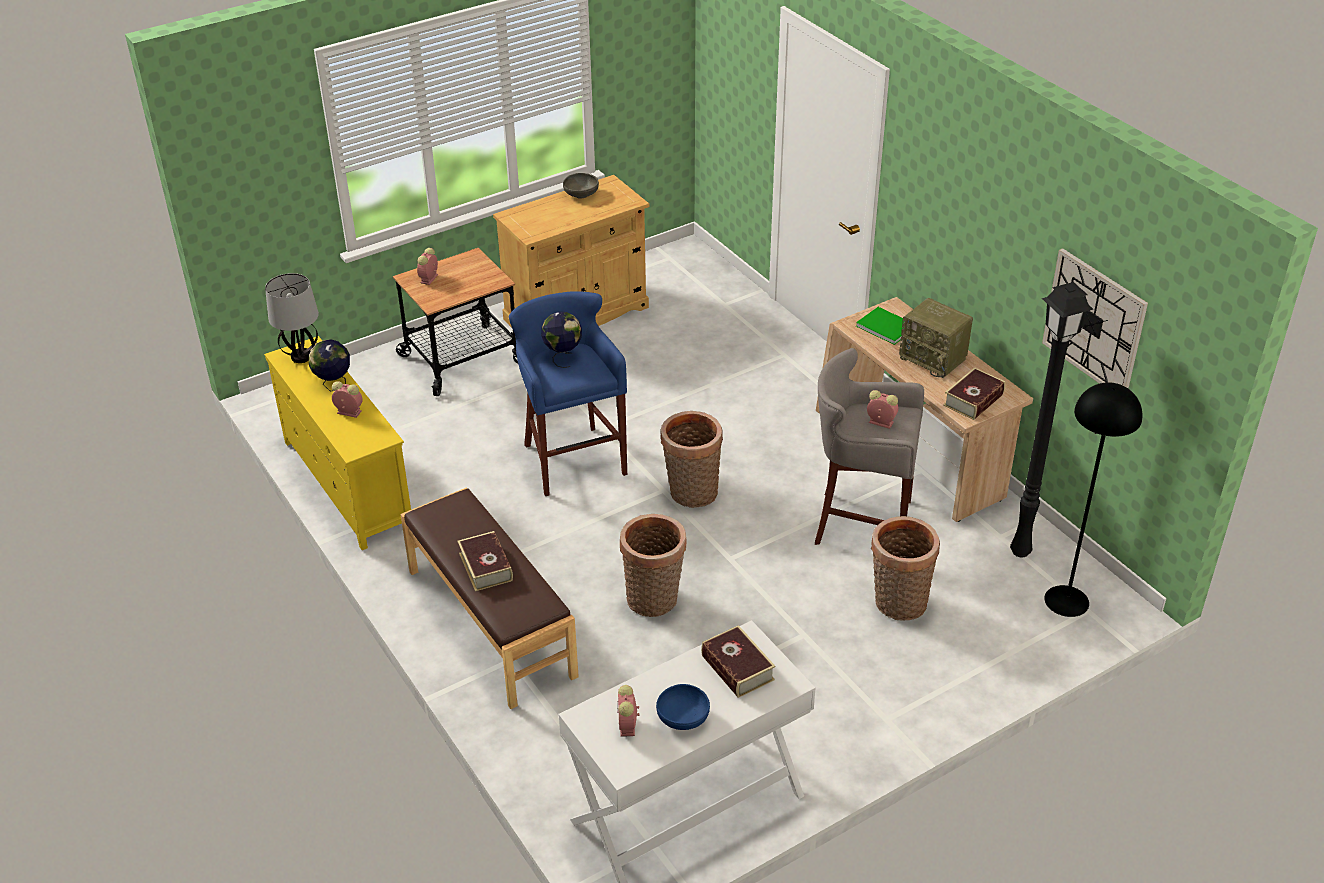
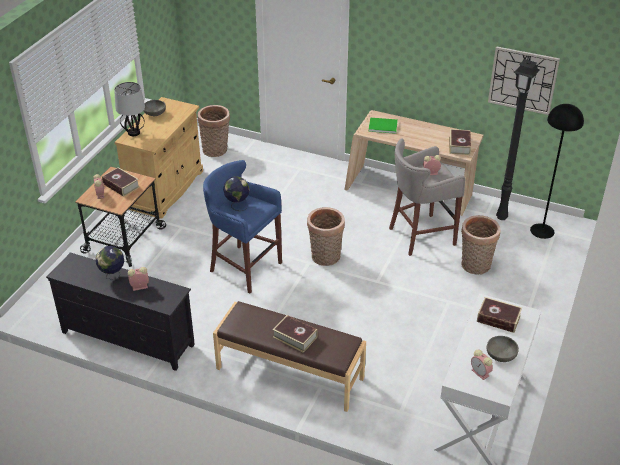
camera: 35 degrees left, 0 degrees up
(301, 357) = (73, 268): table lamp -> table lamp (134, 133)
(346, 485) = (127, 339): yellow tv stand -> black tv stand
(464, 277) = (121, 185): none -> book
(654, 601) = (362, 320): basket -> basket (216, 150)
(683, 718) = (501, 355): blue bowl -> grey bowl
(934, 358) = (421, 133): radio -> none

